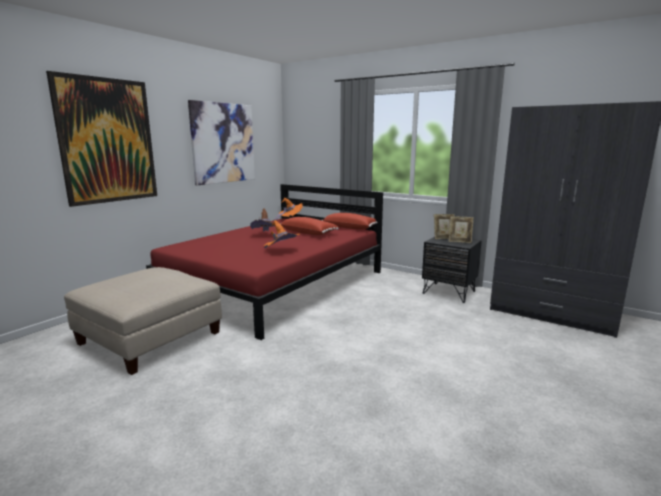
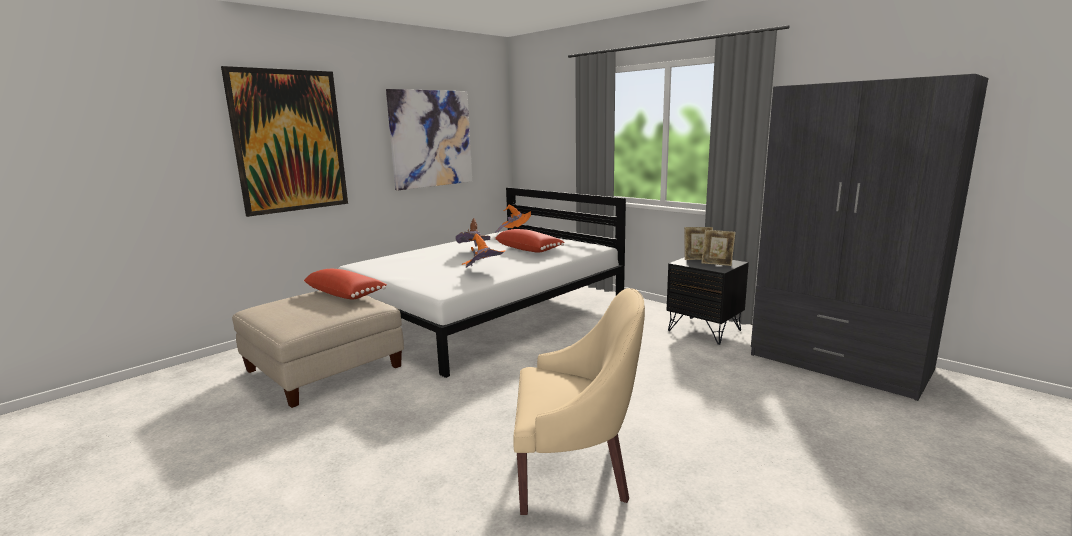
camera: 10 degrees right, 0 degrees up
(276, 284) = (487, 312): red bed -> white bed
(350, 228) = (585, 243): red pillow -> red pillow (345, 294)
(397, 411) = (574, 471): none -> beige armchair

